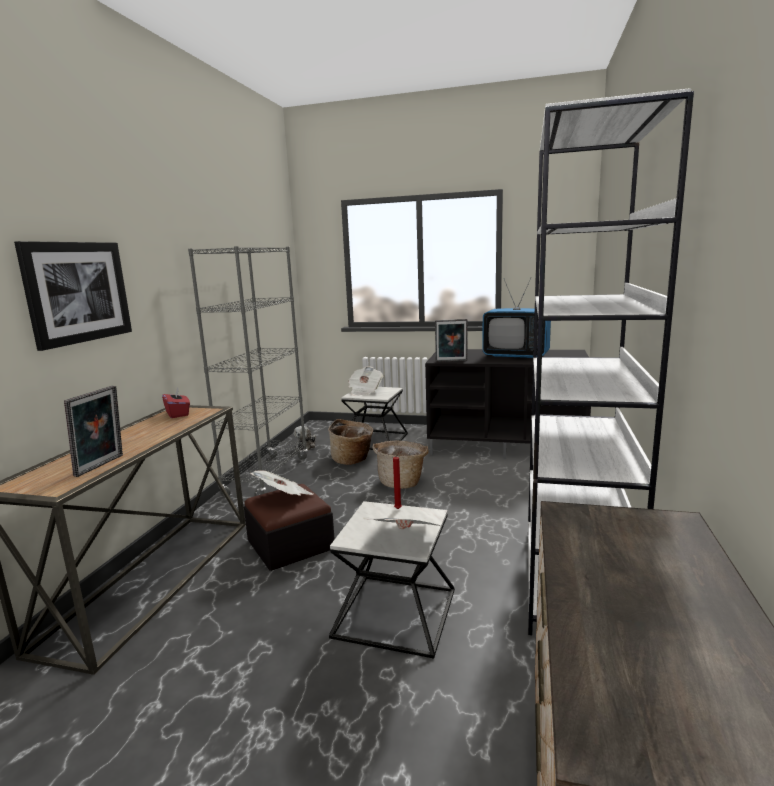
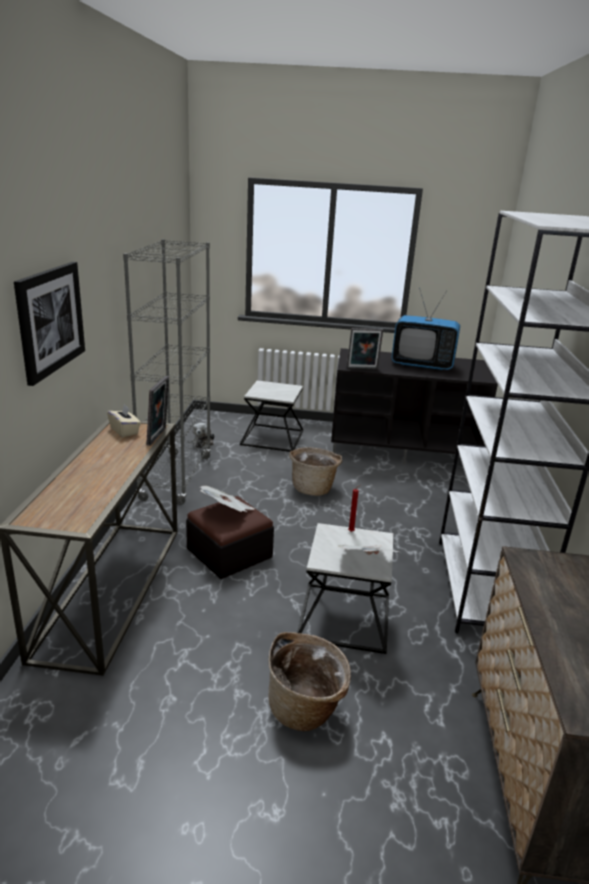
camera: 10 degrees left, 10 degrees up
(102, 465) = (99, 497): picture frame -> picture frame (159, 437)
(178, 414) = (124, 431): red tissue box -> beige tissue box
(352, 460) = (257, 461): basket -> basket (306, 709)
(364, 391) = (265, 388): newspaper -> none

